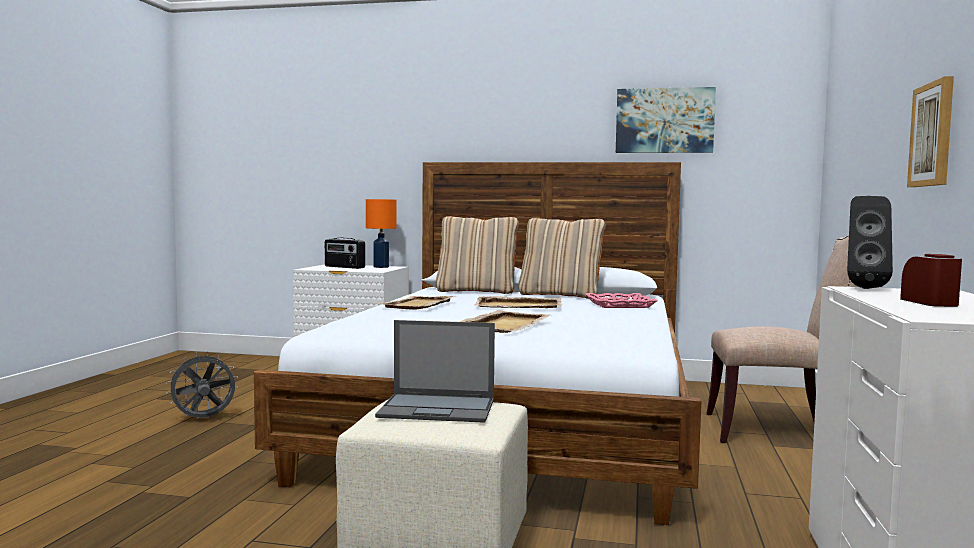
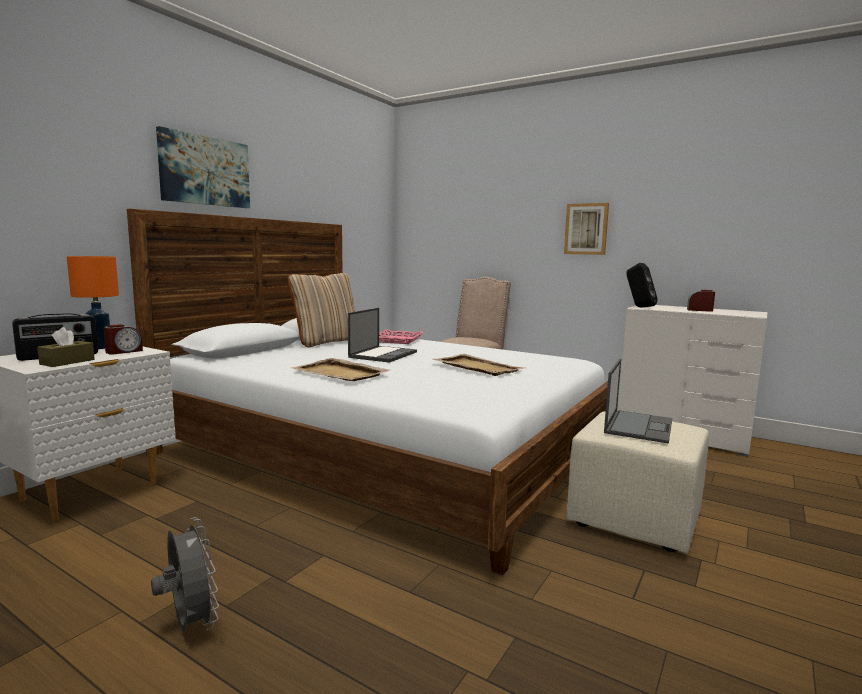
camera: 70 degrees left, 5 degrees up
(203, 419) = (190, 624): grey fan -> grey fan turned 150 degrees clockwise
(329, 269) = (67, 362): none -> brown tissue box
(371, 269) = (124, 351): none -> alarm clock
(476, 291) = (263, 353): beige pillow -> none
(519, 306) = (383, 354): beige tray -> laptop
(664, 121) = (323, 189): picture -> picture (205, 171)

